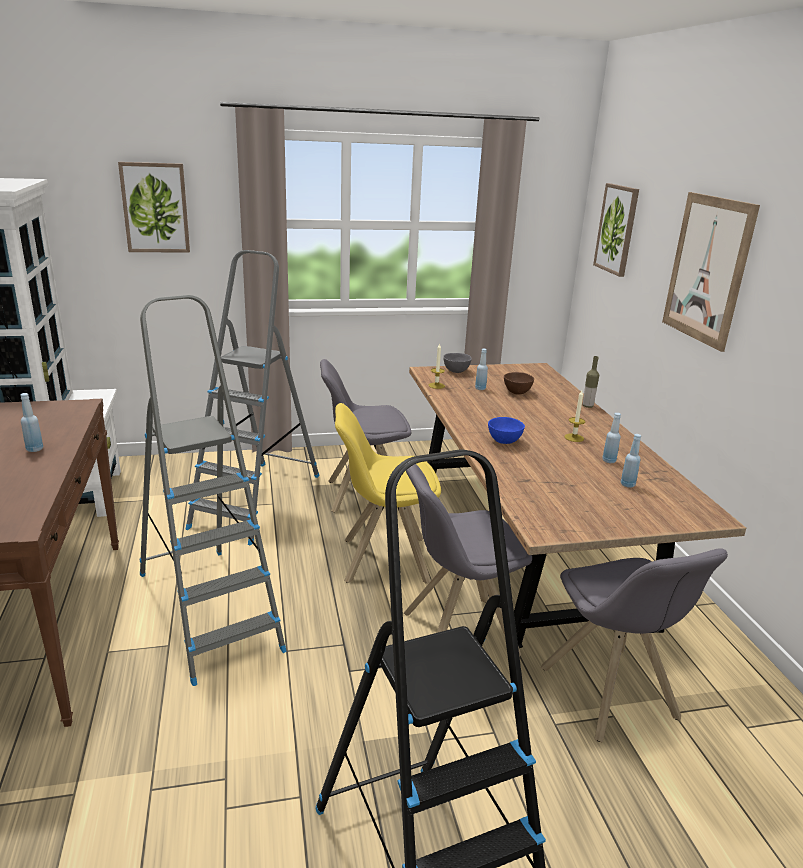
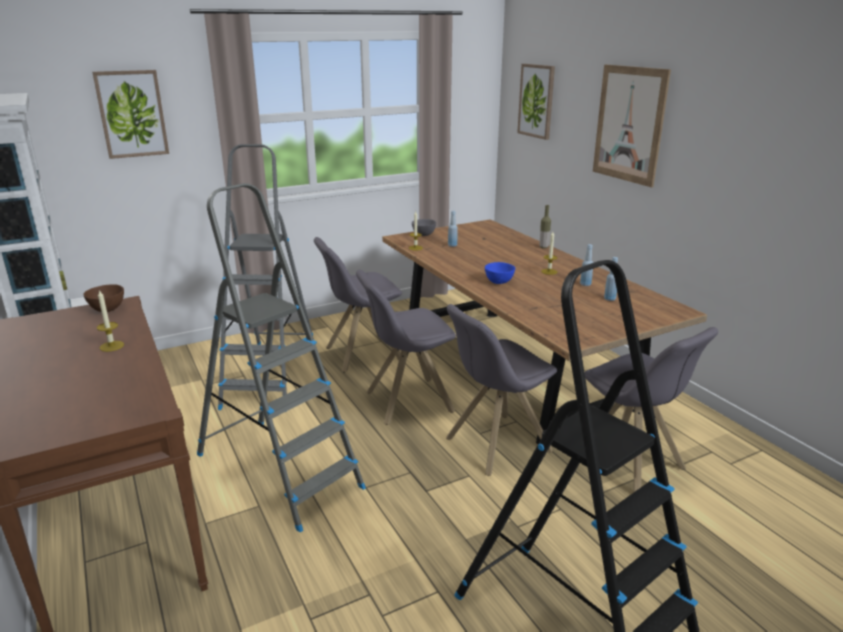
camera: 15 degrees left, 0 degrees up
(35, 449) = (111, 346): blue bottle -> candle
(384, 560) = (408, 401): yellow chair -> grey chair
(517, 392) = (483, 244): brown bowl -> brown bowl (108, 309)

